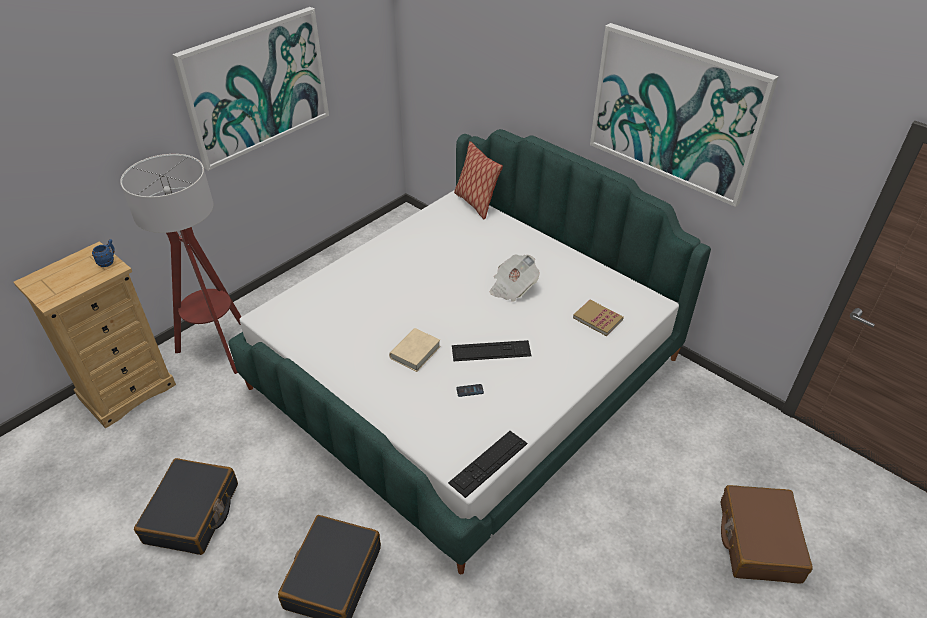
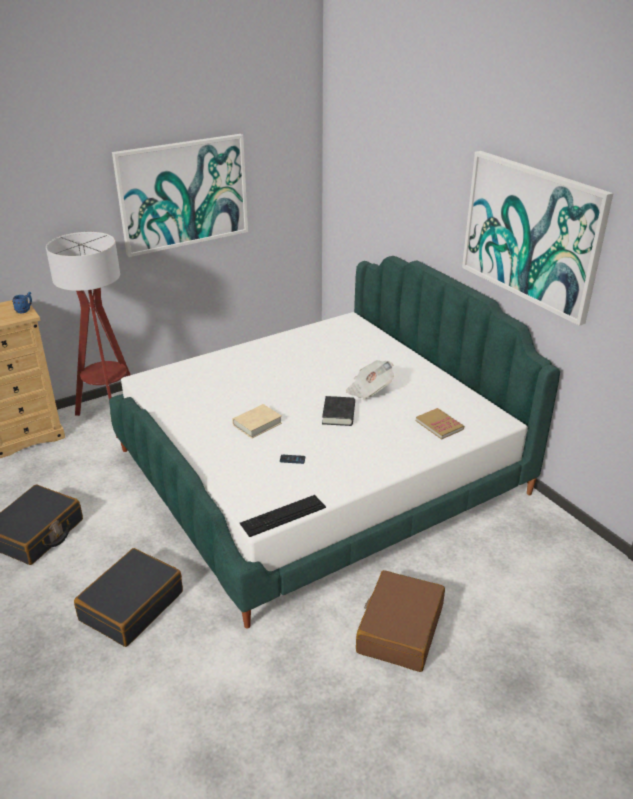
camera: 15 degrees right, 10 degrees down
(475, 203) = (365, 324): pillow -> none
(491, 351) = (326, 434): keyboard -> none
(494, 324) = (338, 414): none -> black book
(758, 541) = (557, 664): brown suitcase -> brown suitcase (399, 629)

